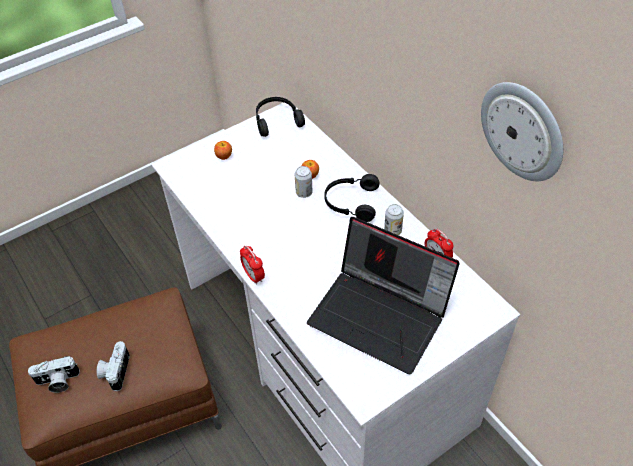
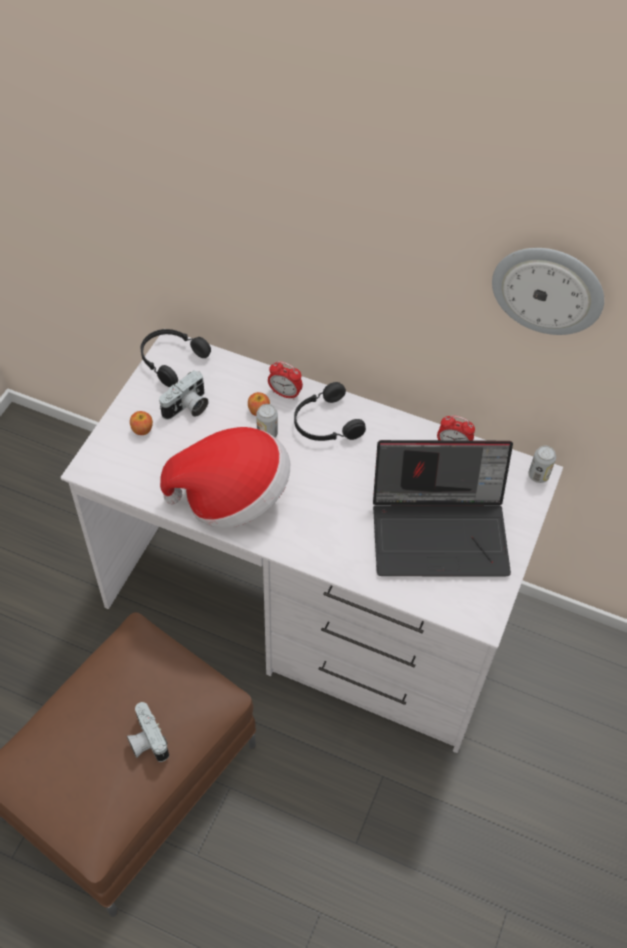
camera: 35 degrees left, 5 degrees up
(57, 381) = (86, 788): camera -> camera (187, 408)
(248, 222) = (232, 496): none -> hat
(254, 276) = (284, 552): alarm clock -> alarm clock (285, 393)
(392, 231) = (390, 436): can -> can (538, 475)

